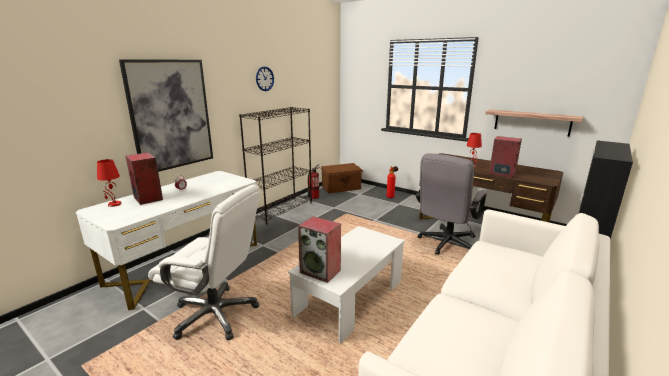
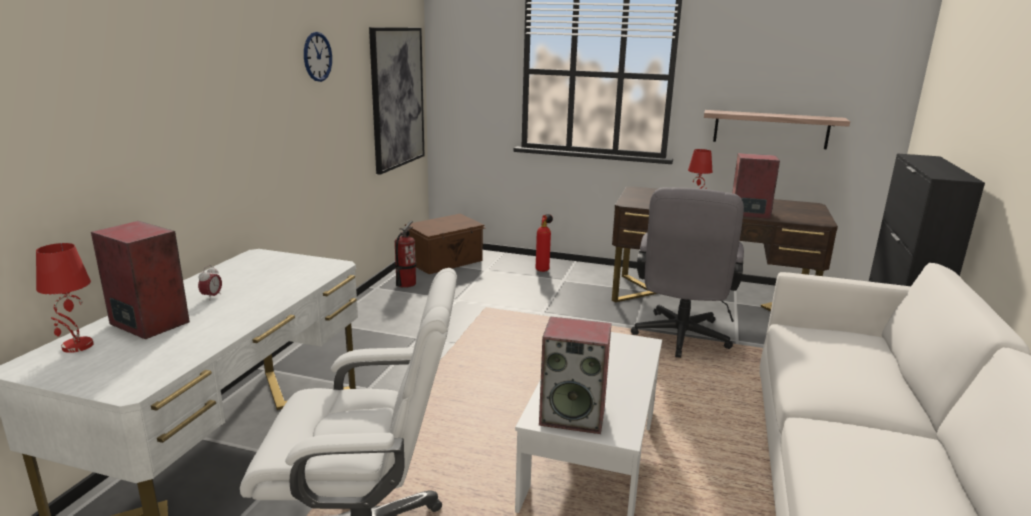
camera: 20 degrees left, 0 degrees up
(171, 115) = (163, 136): picture -> picture (397, 98)
(281, 210) = (359, 315): black bookcase -> none

